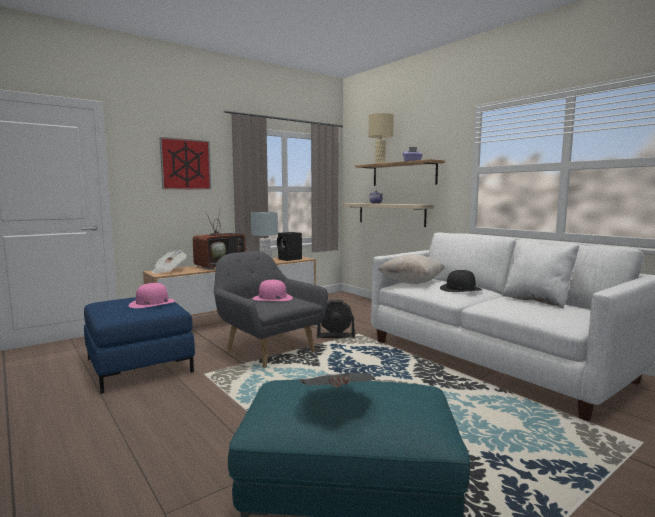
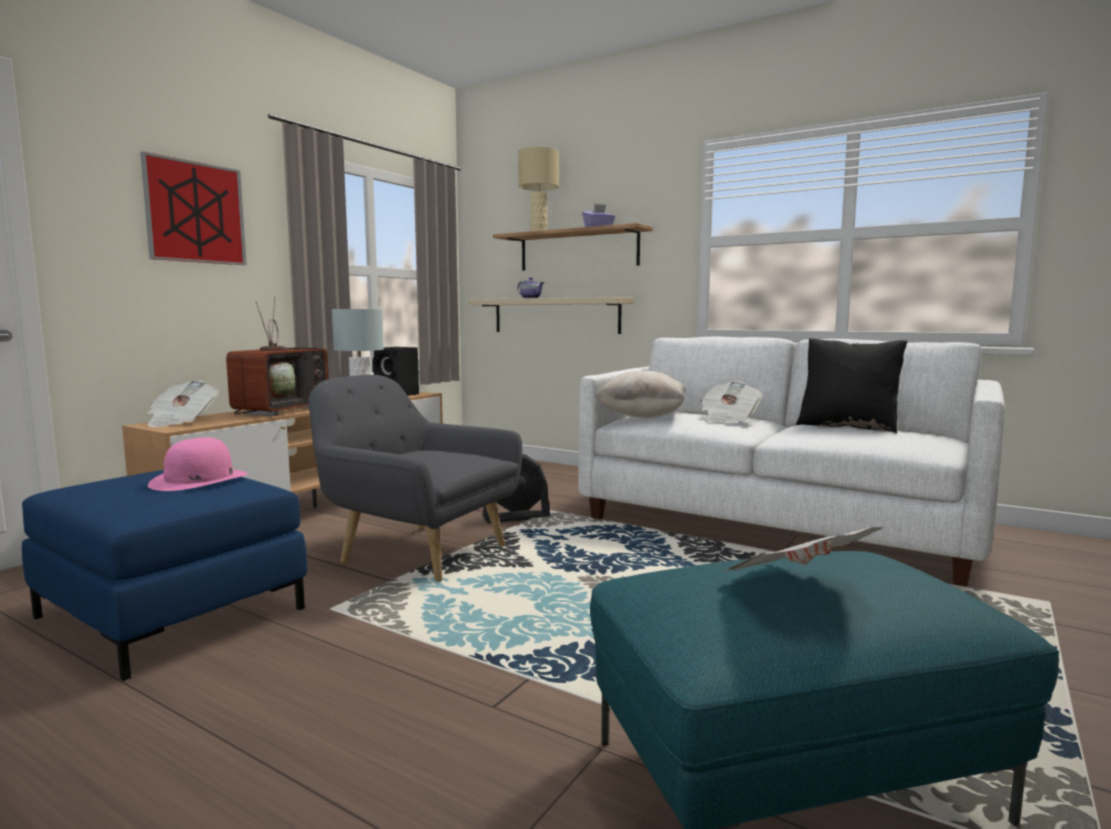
camera: 20 degrees left, 0 degrees up
(272, 298) = (427, 455): pink hat -> none
(460, 289) = (728, 419): black hat -> newspaper
(537, 300) = (847, 427): white pillow -> black pillow

